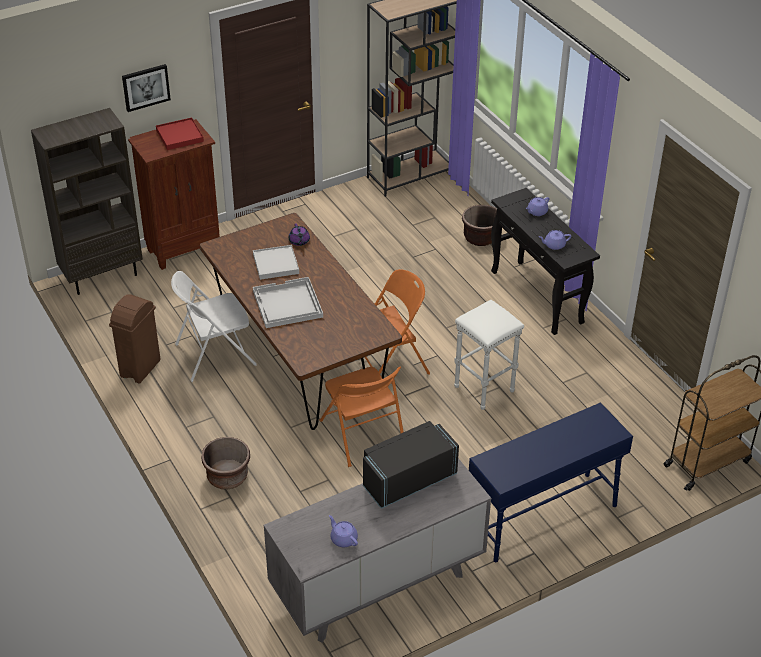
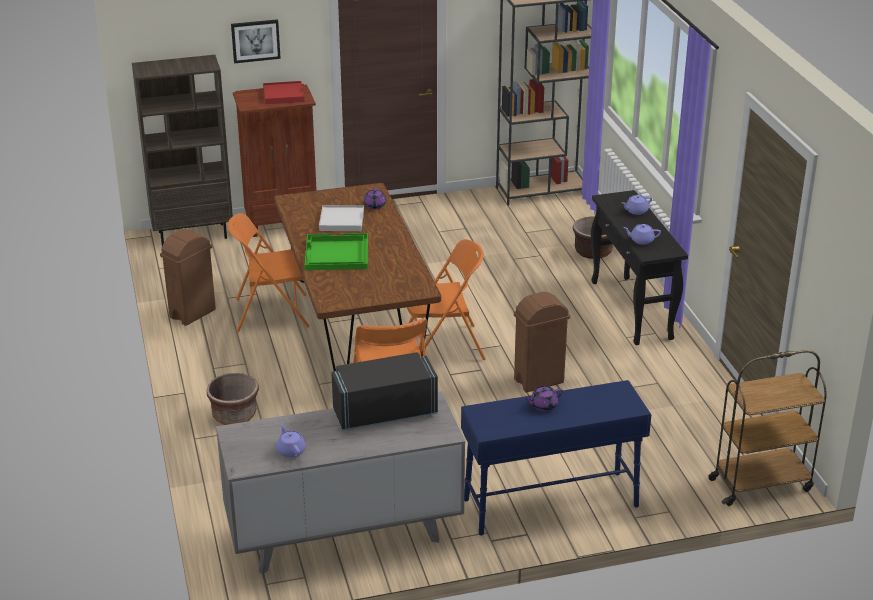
camera: 15 degrees right, 10 degrees down
(215, 354) = (272, 312): white chair -> orange chair
(287, 304) = (336, 254): white tray -> green tray
(485, 388) = (539, 381): white stool -> brown trash can
(539, 444) = (543, 406): none -> purple teapot

